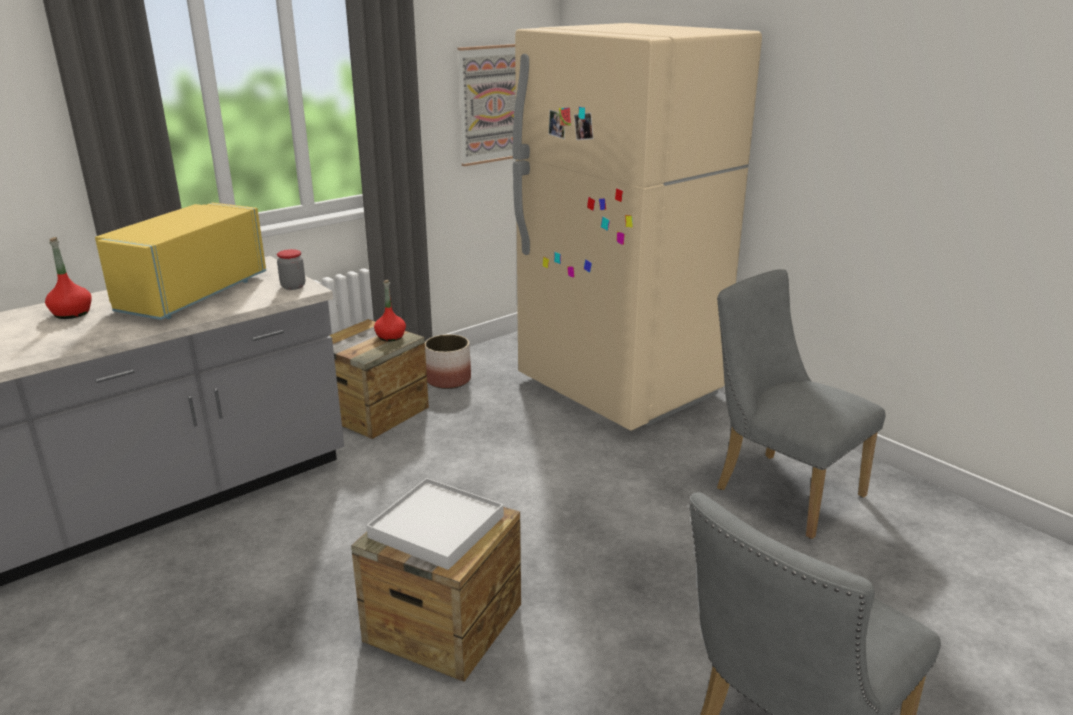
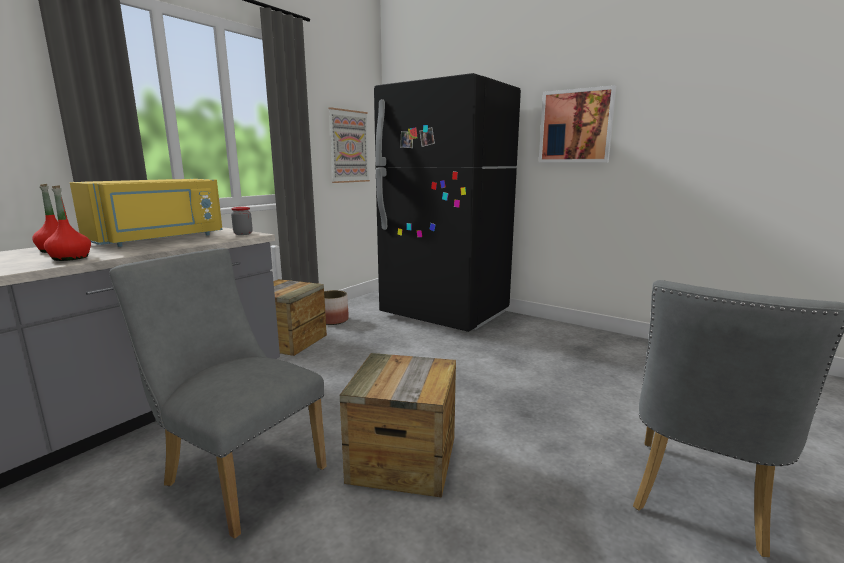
camera: 15 degrees left, 10 degrees down
(189, 294) = (160, 239): yellow microwave -> yellow microwave turned 150 degrees counterclockwise
(390, 337) = (300, 285): red bottle -> red bottle (70, 258)
(437, 527) = (401, 375): white tray -> none
(619, 387) = (445, 314): beige fridge -> black fridge
(779, 489) = (573, 351): grey chair -> grey chair (238, 473)
(844, 112) = (576, 126): none -> picture

